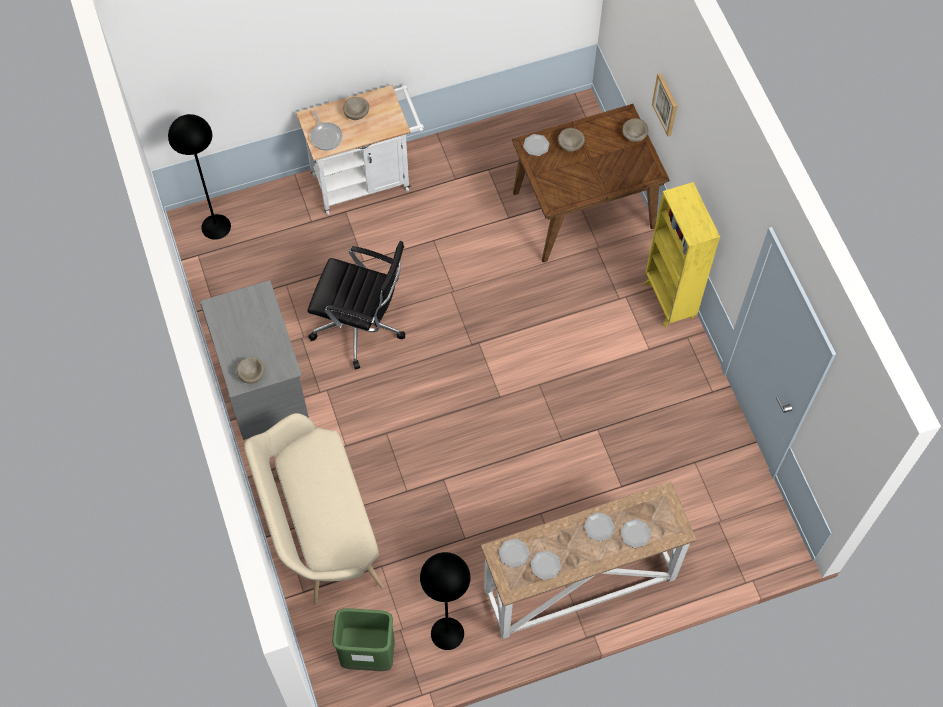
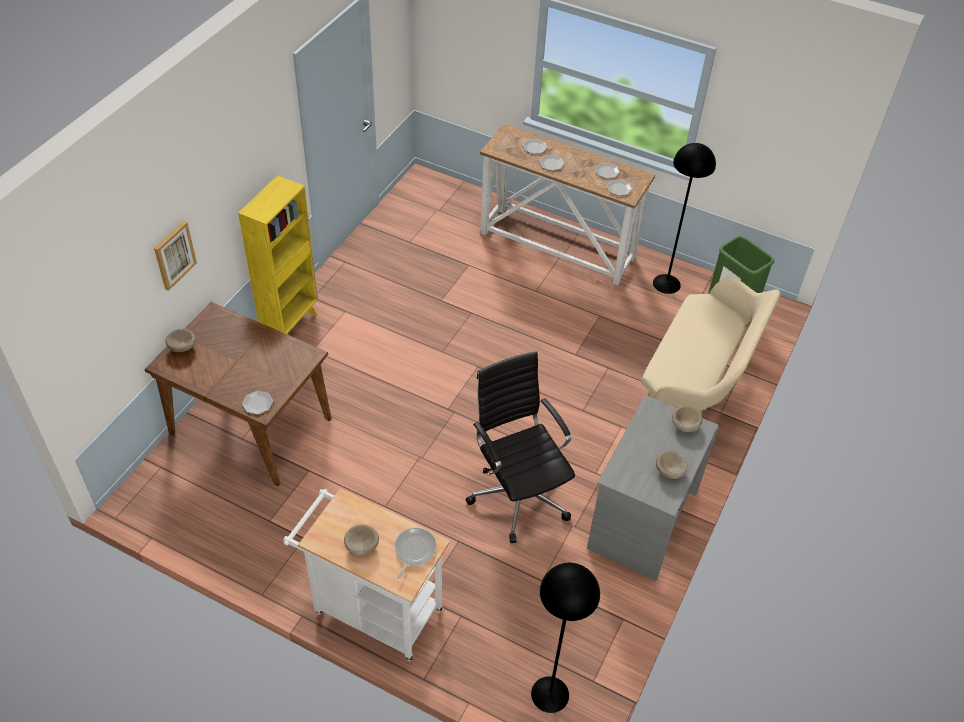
camera: 135 degrees left, 15 degrees down
(570, 144) = (234, 381): beige bowl -> beige bowl (670, 472)

